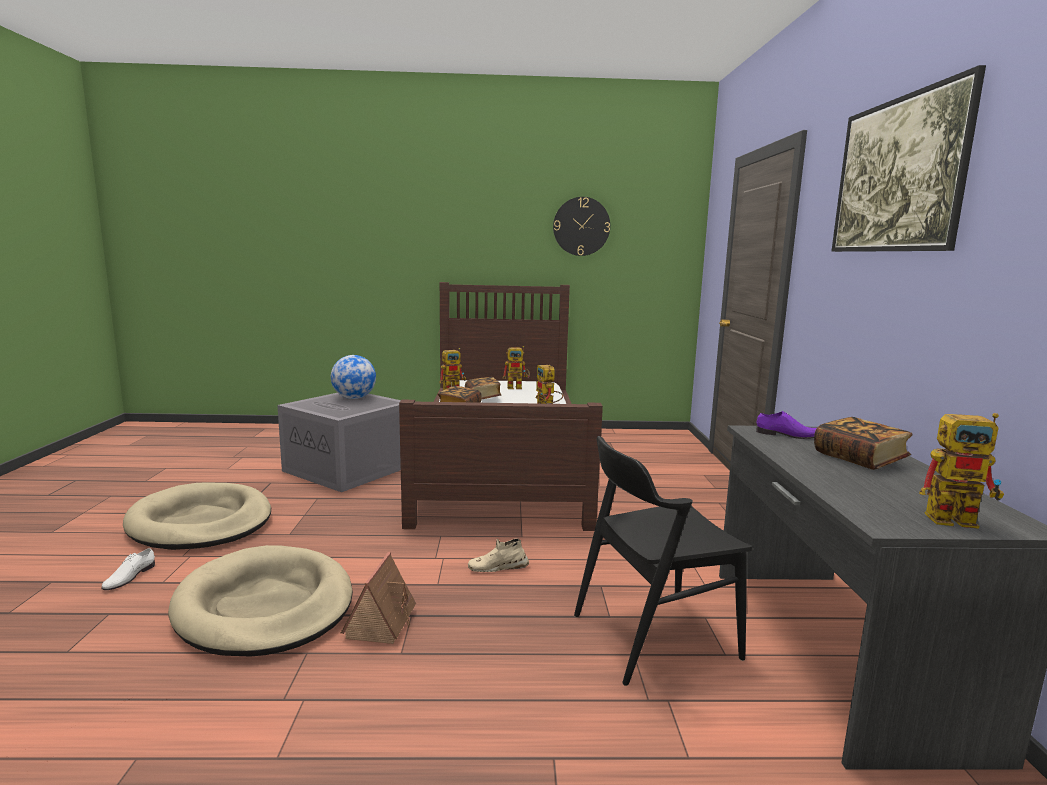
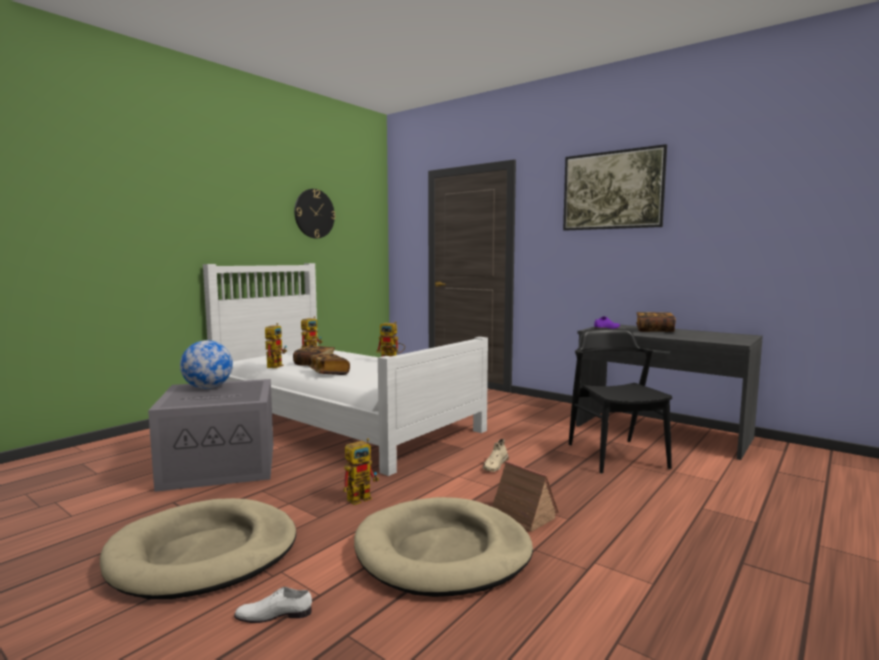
camera: 50 degrees left, 5 degrees down
(128, 577) = (274, 614): white shoe -> white shoe turned 120 degrees clockwise
(501, 466) = (341, 421): brown bed -> white bed
(653, 636) = (616, 456): black chair -> black chair turned 150 degrees clockwise
(959, 519) = (736, 337): toy robot -> toy robot (362, 497)

